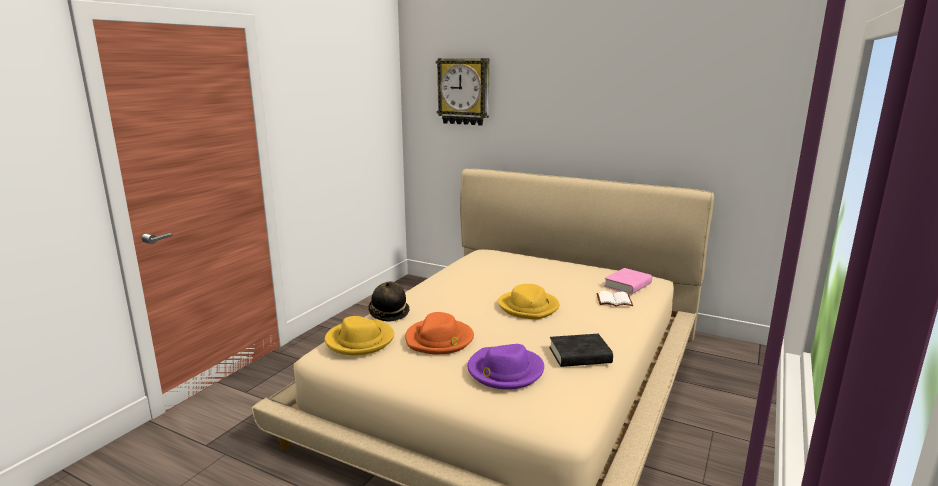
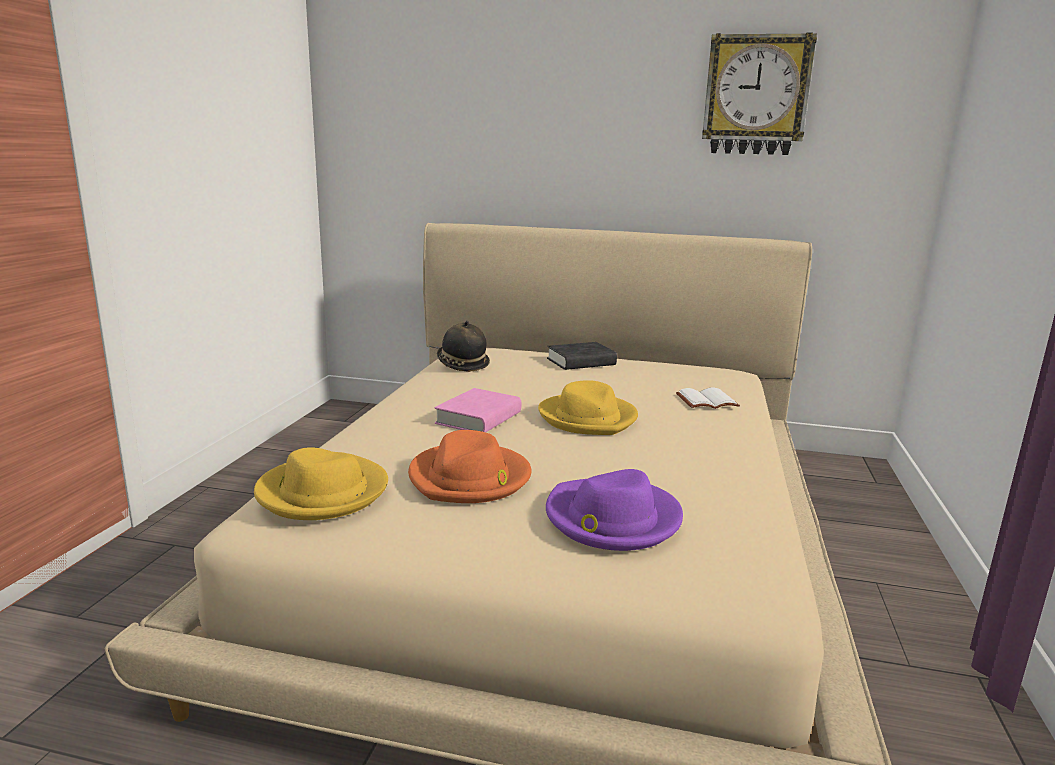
camera: 15 degrees left, 0 degrees up
(388, 313) = (357, 443): hat -> hat (462, 365)
(464, 91) = (421, 101): wall clock -> wall clock (756, 95)
(580, 355) = (715, 482): black book -> black book (581, 362)
(627, 285) = (710, 380): pink book -> pink book (479, 418)

